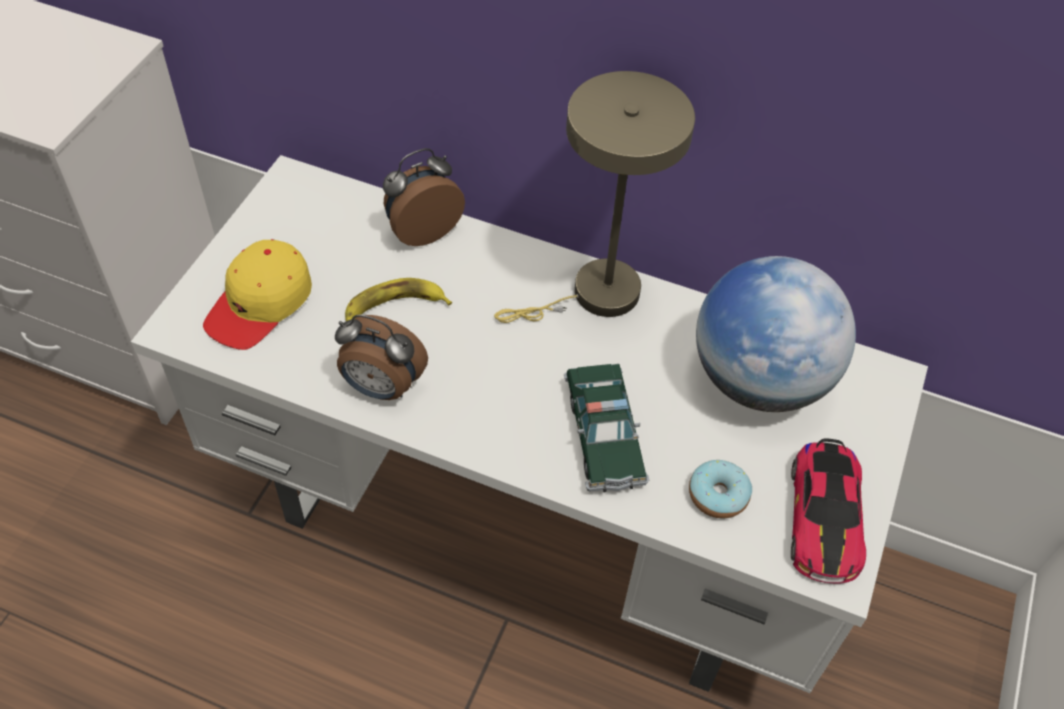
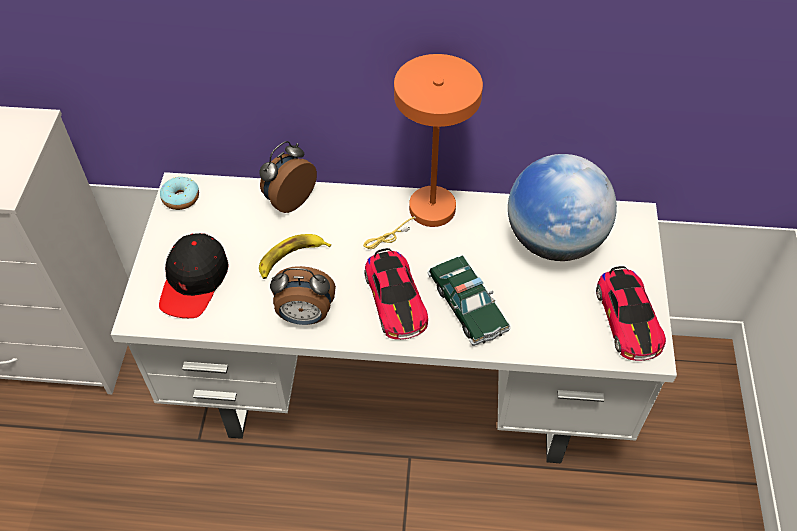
camera: 15 degrees left, 0 degrees up
(260, 304) = (194, 282): yellow cap -> black cap
(509, 399) = (395, 299): none -> toy car
(595, 296) = (425, 214): beige table lamp -> orange table lamp
(718, 495) = (556, 324): donut -> donut (181, 198)

